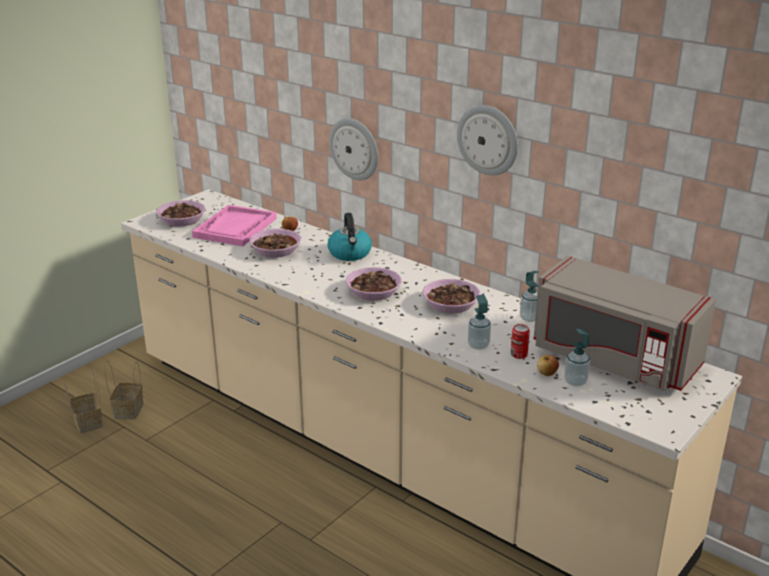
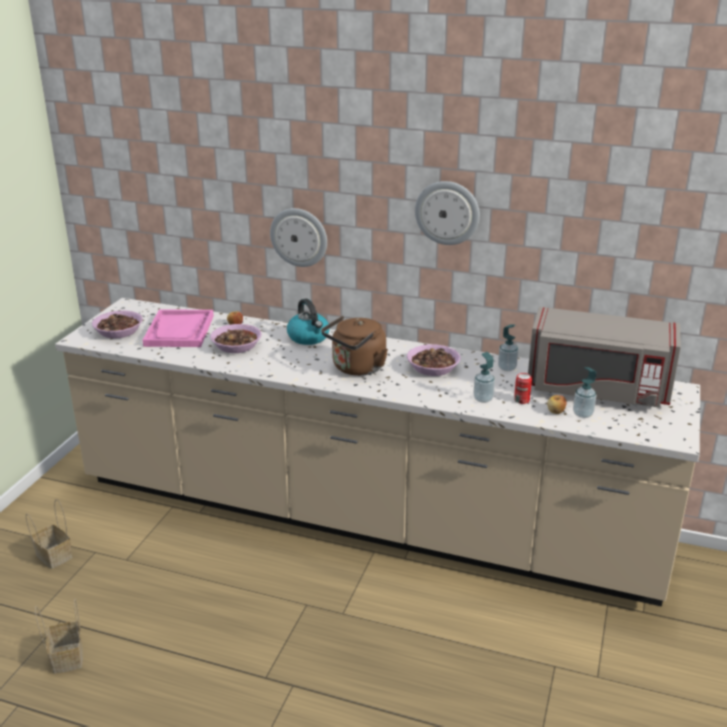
camera: 20 degrees left, 0 degrees up
(128, 410) = (90, 534): basket -> basket (66, 657)
(373, 292) = (356, 368): bowl -> brown kettle

